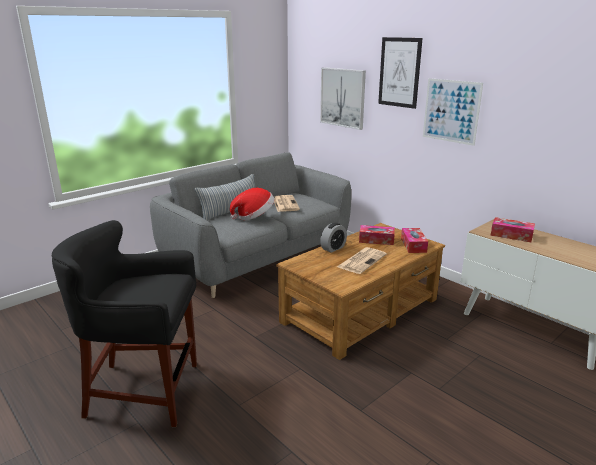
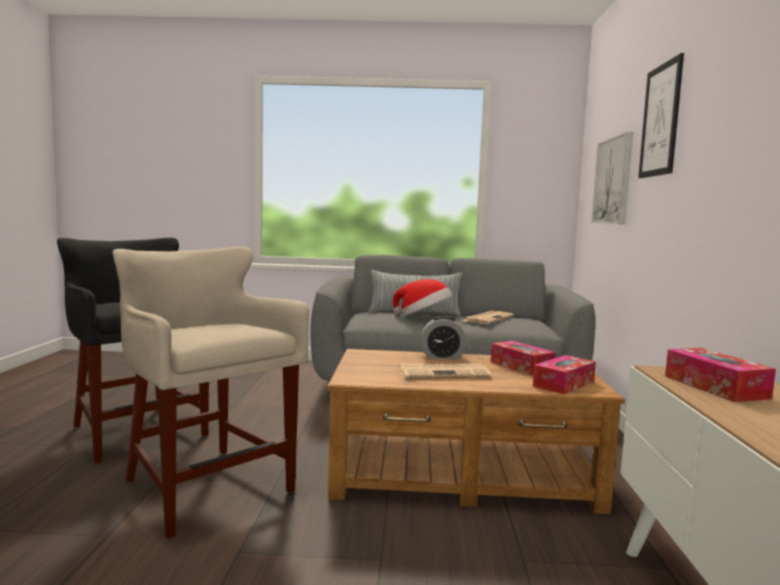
camera: 45 degrees right, 15 degrees down
(276, 394) = (206, 488): none -> beige stool
(451, 111) = (707, 163): picture -> none

